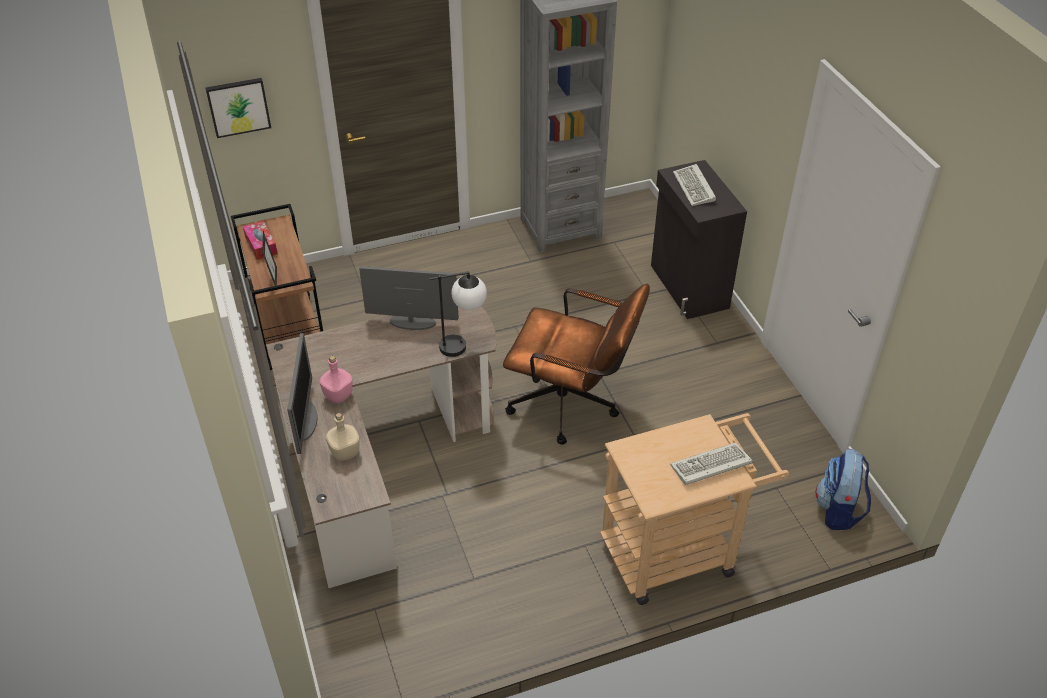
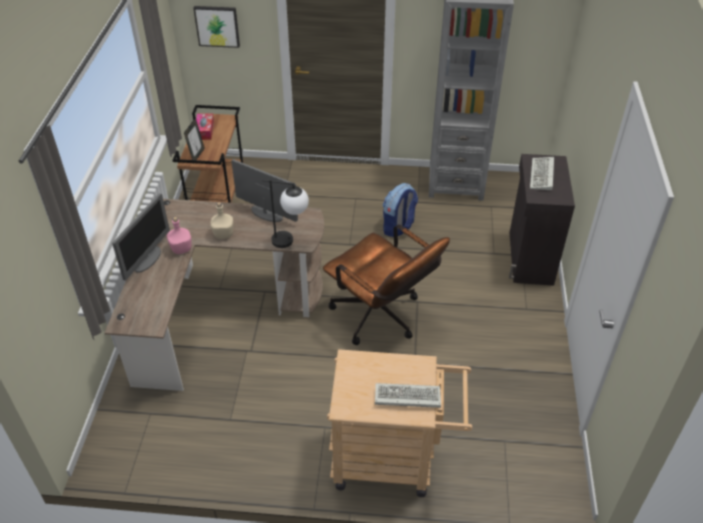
camera: 25 degrees right, 0 degrees up
(344, 453) = (157, 290): beige bottle -> beige bottle (223, 234)
(838, 510) = (546, 480): backpack -> backpack (398, 227)

